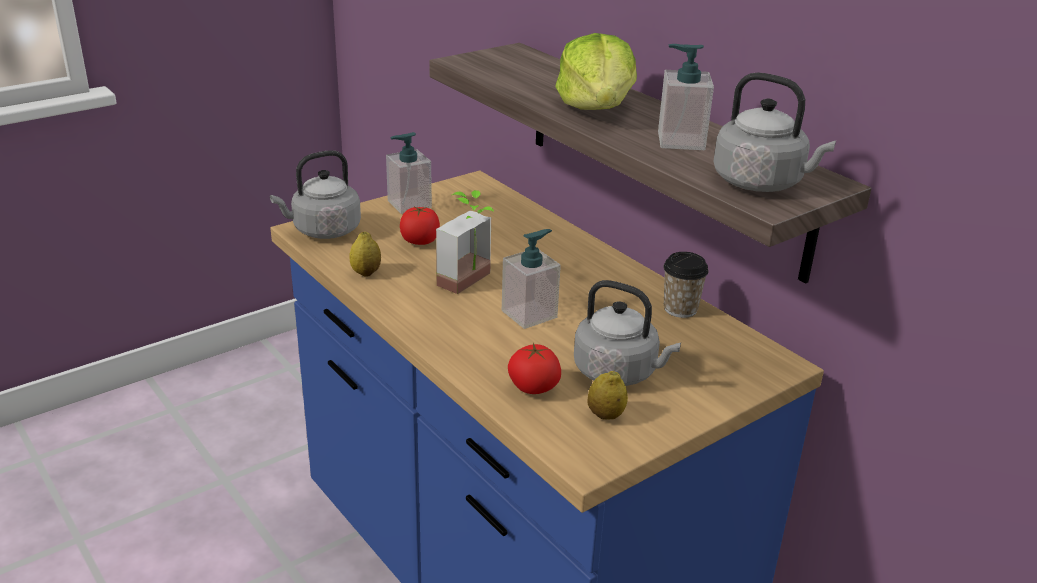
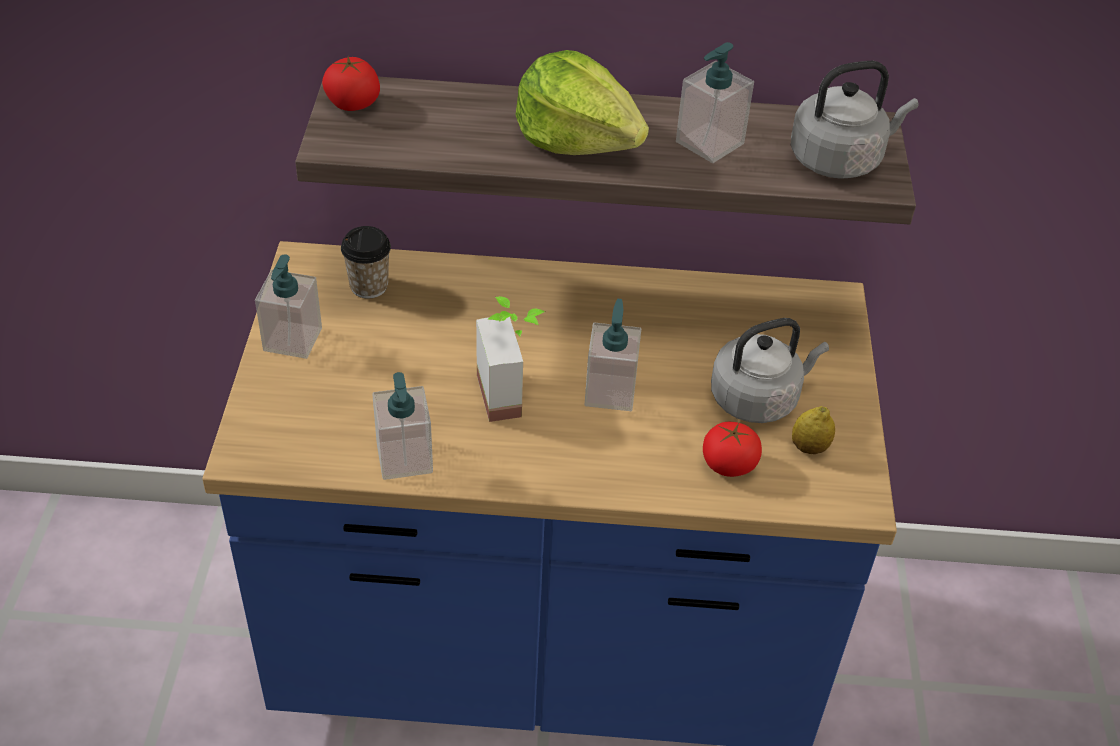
camera: 50 degrees left, 15 degrees up
(323, 231) = (270, 440): grey kettle -> none
(366, 273) = (404, 458): lemon -> soap dispenser
(420, 241) = (385, 380): tomato -> tomato (353, 104)
(680, 309) = (701, 294): cup -> cup (369, 286)

